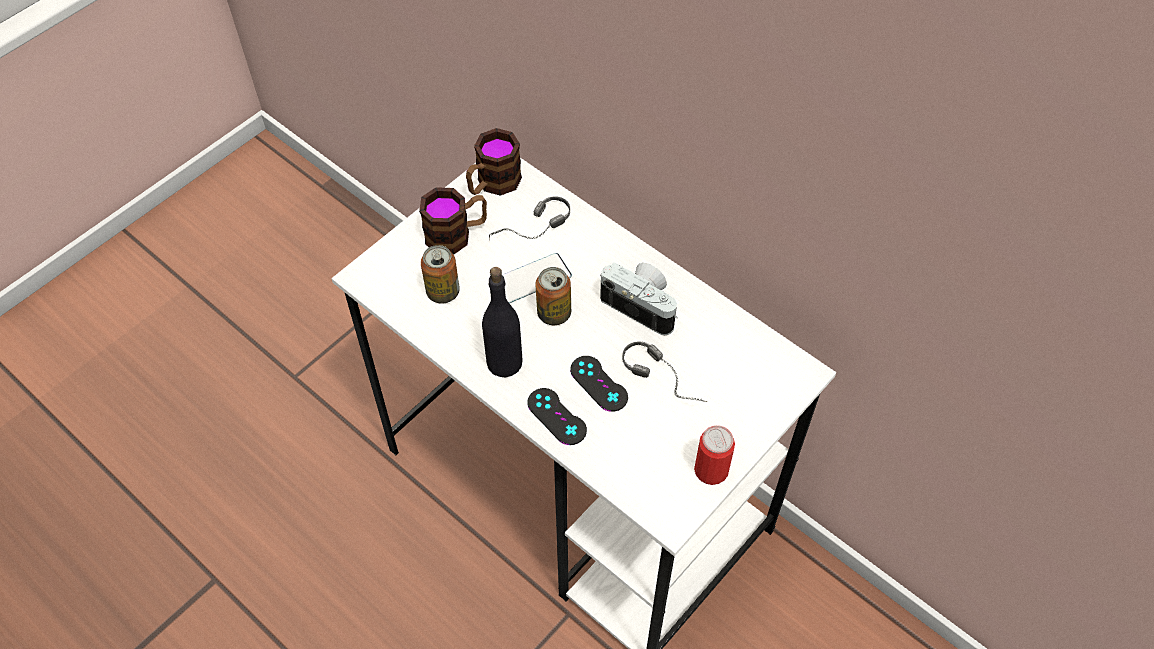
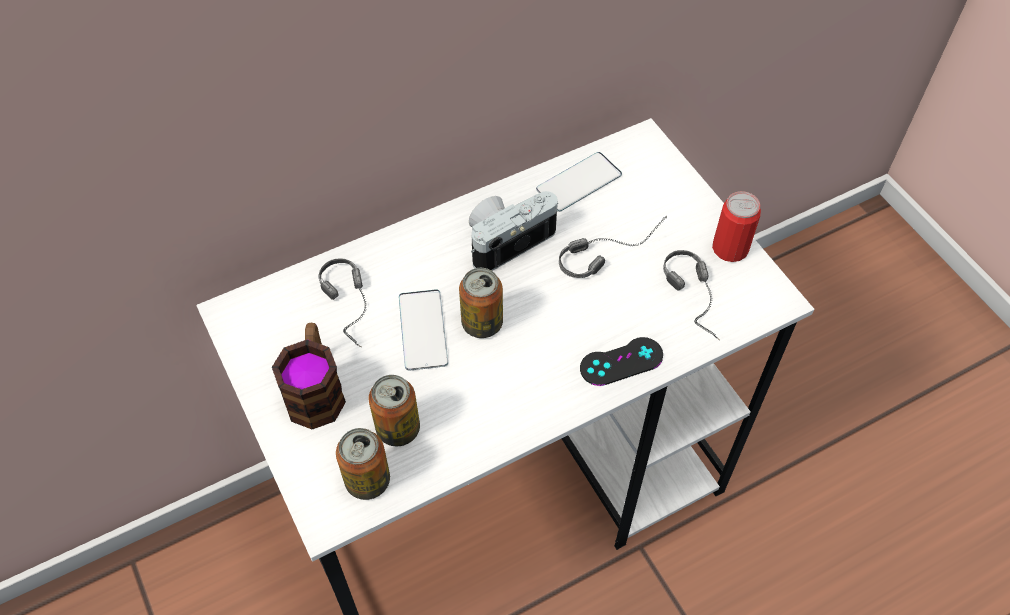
camera: 70 degrees left, 0 degrees up
(396, 288) = (367, 481): none -> can
(492, 184) = (258, 329): mug -> none
(504, 362) = (529, 392): black bottle -> none
(599, 383) = (593, 310): black game controller -> none
(640, 459) = (699, 302): none -> headphones
(729, 337) = (579, 182): none -> phone

